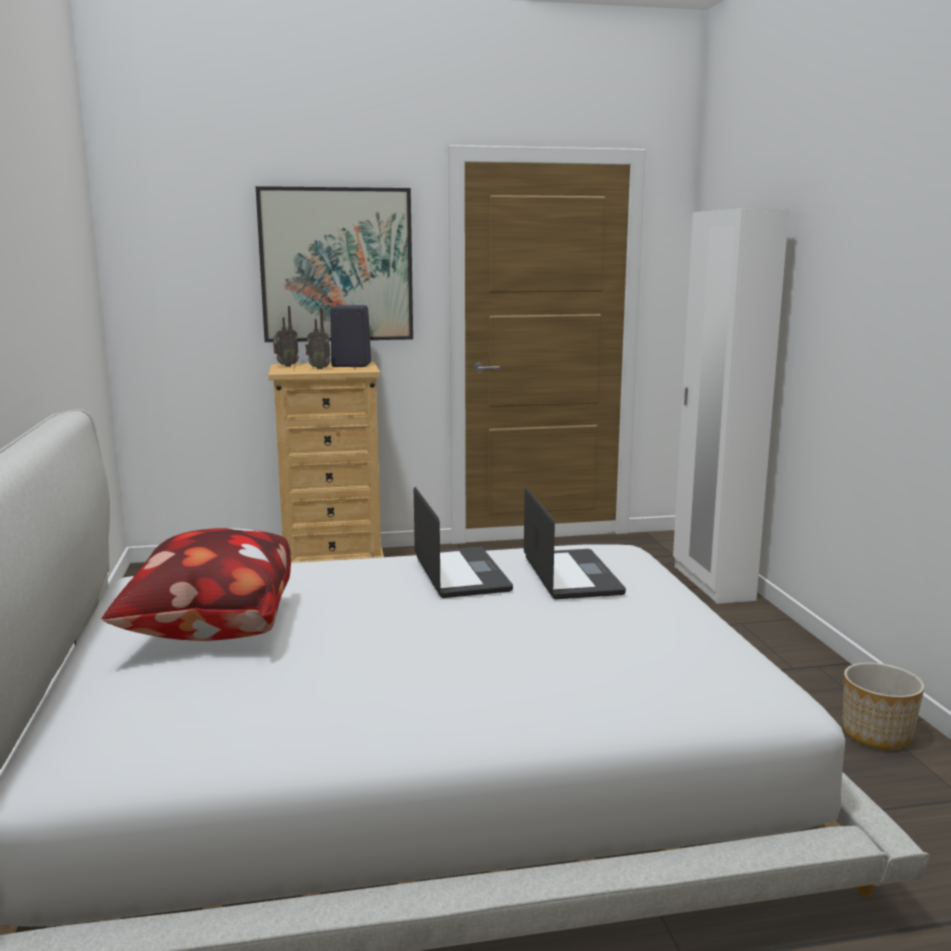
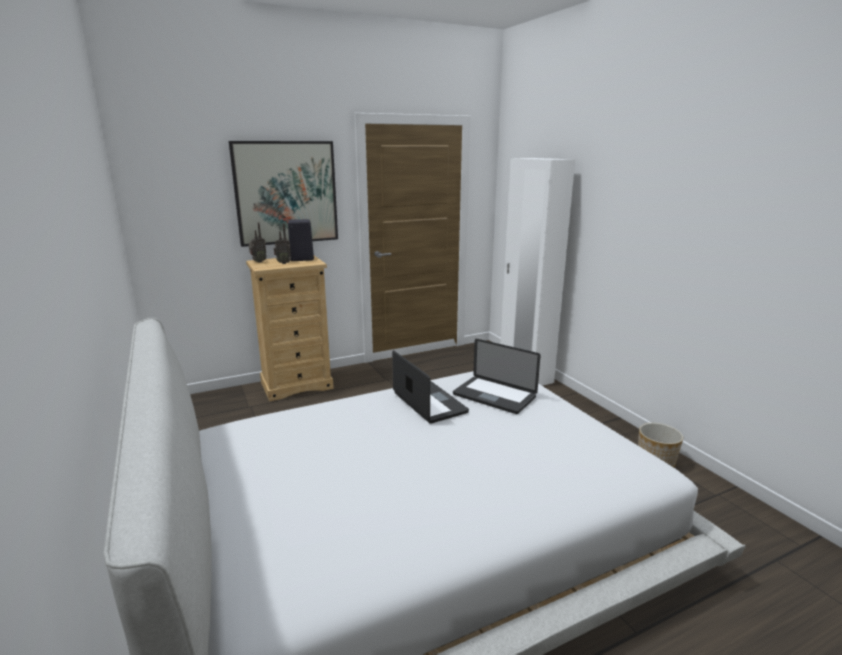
camera: 15 degrees left, 5 degrees up
(209, 630) = (295, 471): pillow -> none
(571, 576) = (494, 396): laptop -> laptop turned 150 degrees clockwise

